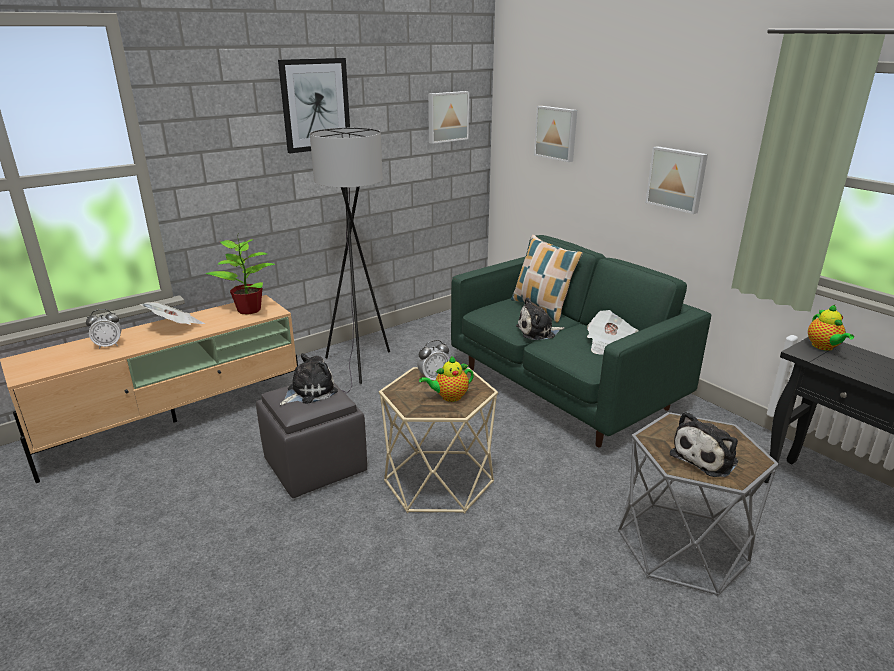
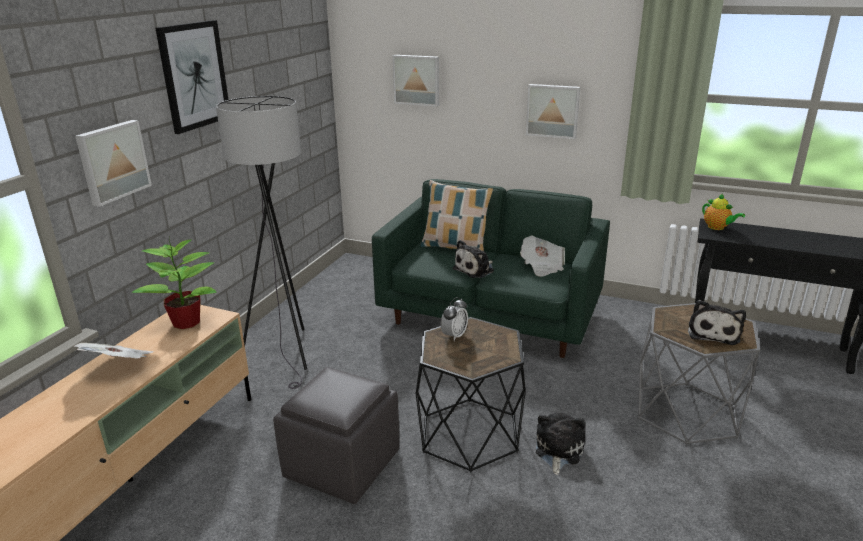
camera: 30 degrees left, 0 degrees up
(109, 345) = (55, 412): alarm clock -> none
(309, 391) = (333, 387): plush toy -> plush toy (558, 450)
(439, 481) = (470, 434): beige side table -> black side table
(447, 116) = (300, 73): picture -> picture (112, 161)
(449, 397) = (487, 348): teapot -> none

